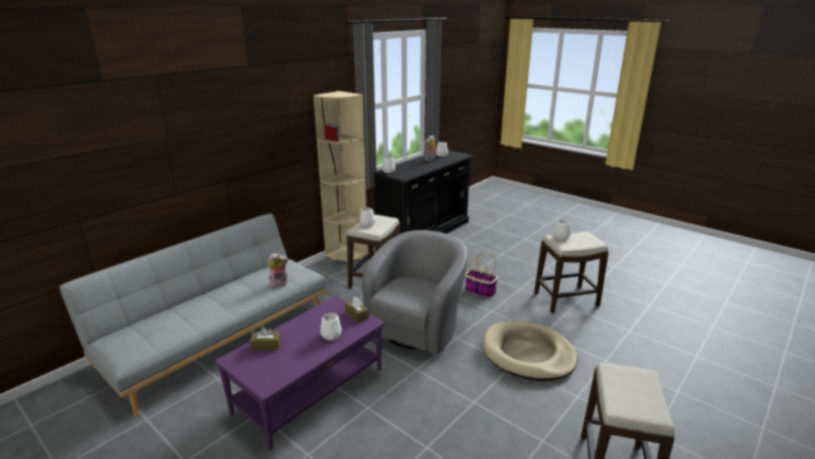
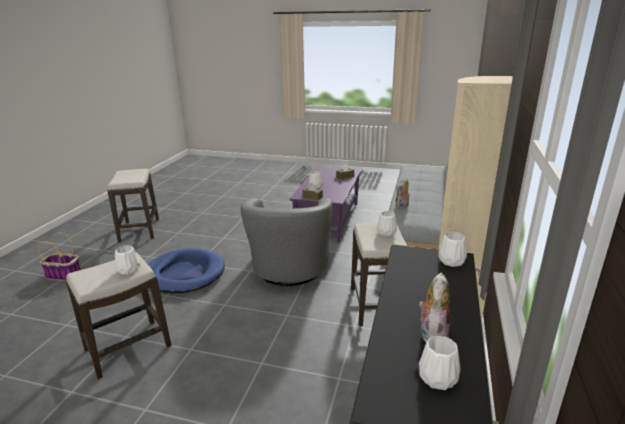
camera: 155 degrees right, 0 degrees up
(479, 291) = (244, 328): basket -> basket (65, 275)
(528, 354) = (184, 274): beige dog bed -> blue dog bed

